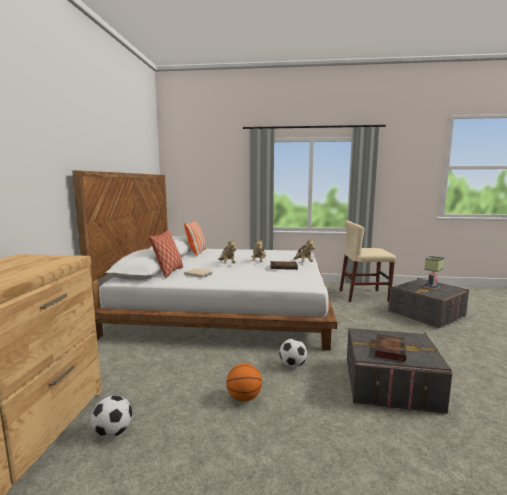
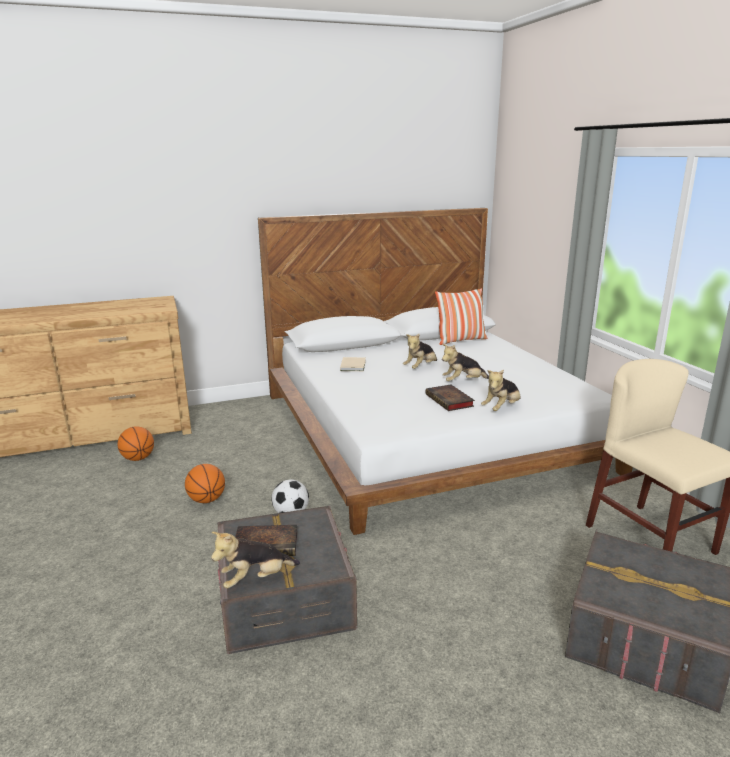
camera: 65 degrees right, 10 degrees up
(113, 432) = (138, 458): football -> basketball
(168, 272) = (347, 352): pillow -> none
(428, 358) = (255, 579): none -> plush toy
(432, 287) = (670, 588): table lamp -> none

